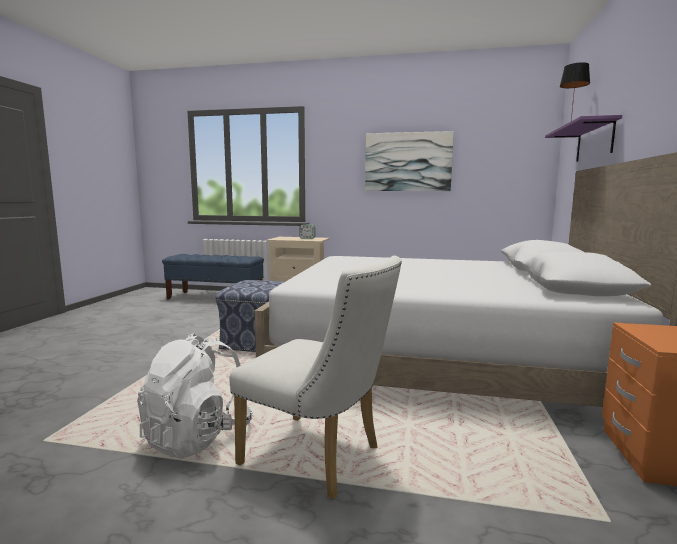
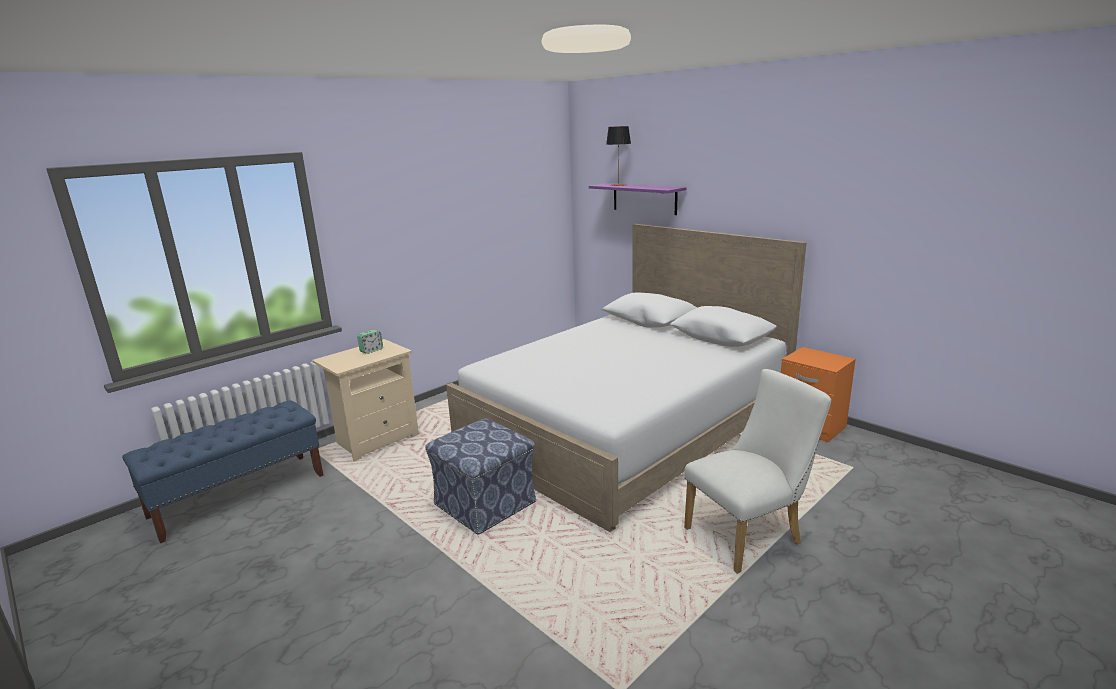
camera: 55 degrees left, 10 degrees up
(197, 437) = (680, 587): white backpack -> none
(408, 162) = (448, 219): picture -> none

